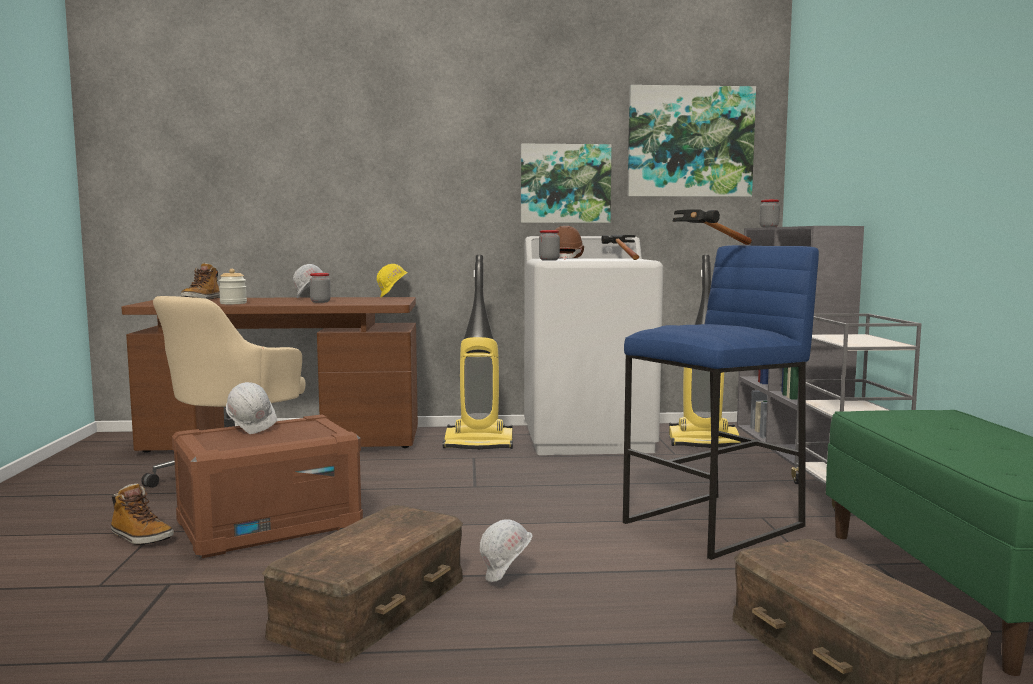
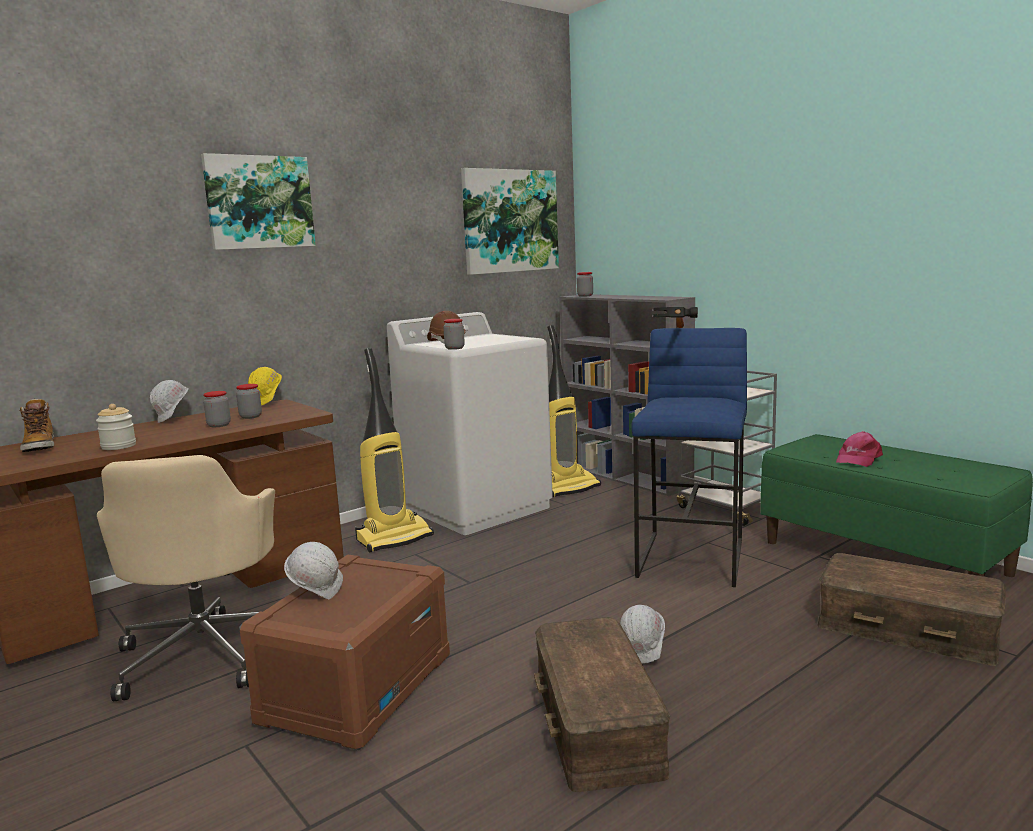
camera: 35 degrees left, 5 degrees up
(141, 538) = (244, 759): boot -> none
(355, 301) = (250, 416): none -> jar
(565, 184) = (415, 266): picture -> picture (259, 202)
(621, 258) = (487, 336): hammer -> none
(936, 435) = (858, 459): none -> pink cap

